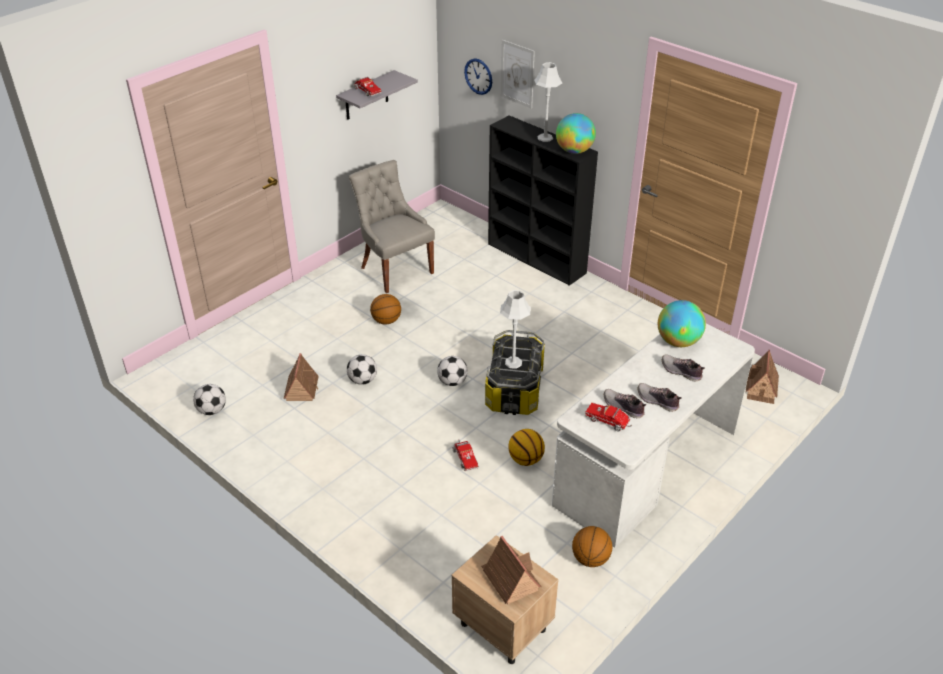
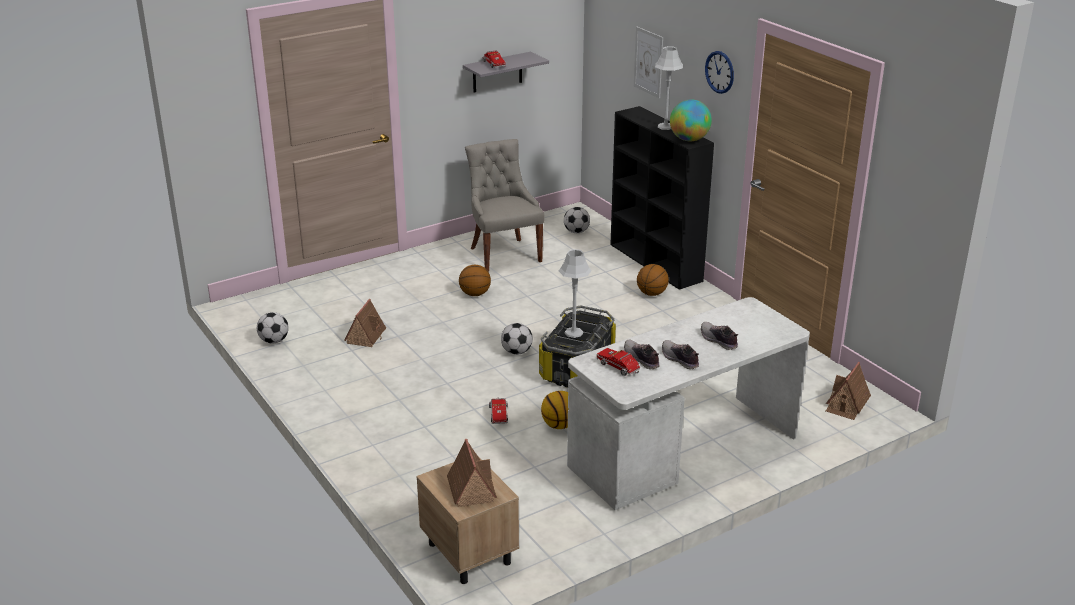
camera: 15 degrees right, 10 degrees down
(362, 380) = (428, 338): football -> football (576, 232)
(478, 76) = (616, 66): wall clock -> wall clock (719, 72)
(590, 559) = (585, 515): basketball -> basketball (652, 293)
(678, 341) = (730, 317): globe -> none

